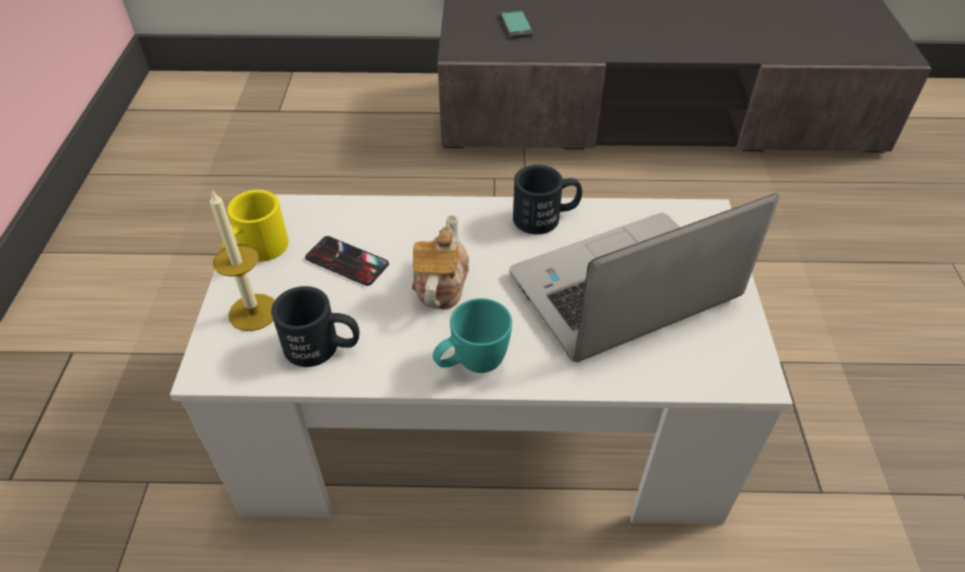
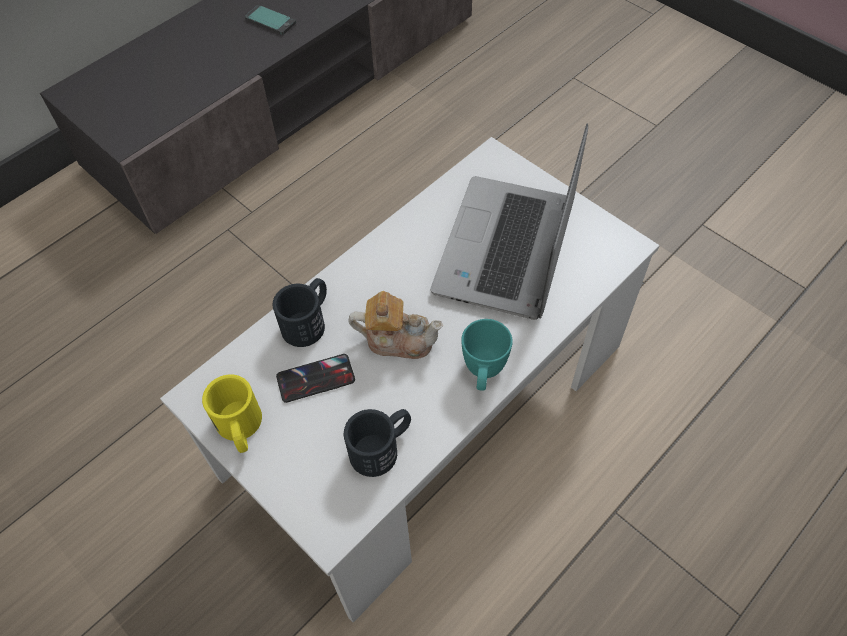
camera: 45 degrees left, 10 degrees up
(253, 312) = (303, 470): candle -> none
(440, 284) = (398, 339): teapot -> teapot turned 135 degrees clockwise
(516, 25) = (145, 84): phone -> phone (270, 20)
(546, 217) = (402, 236): black mug -> black mug (308, 321)

